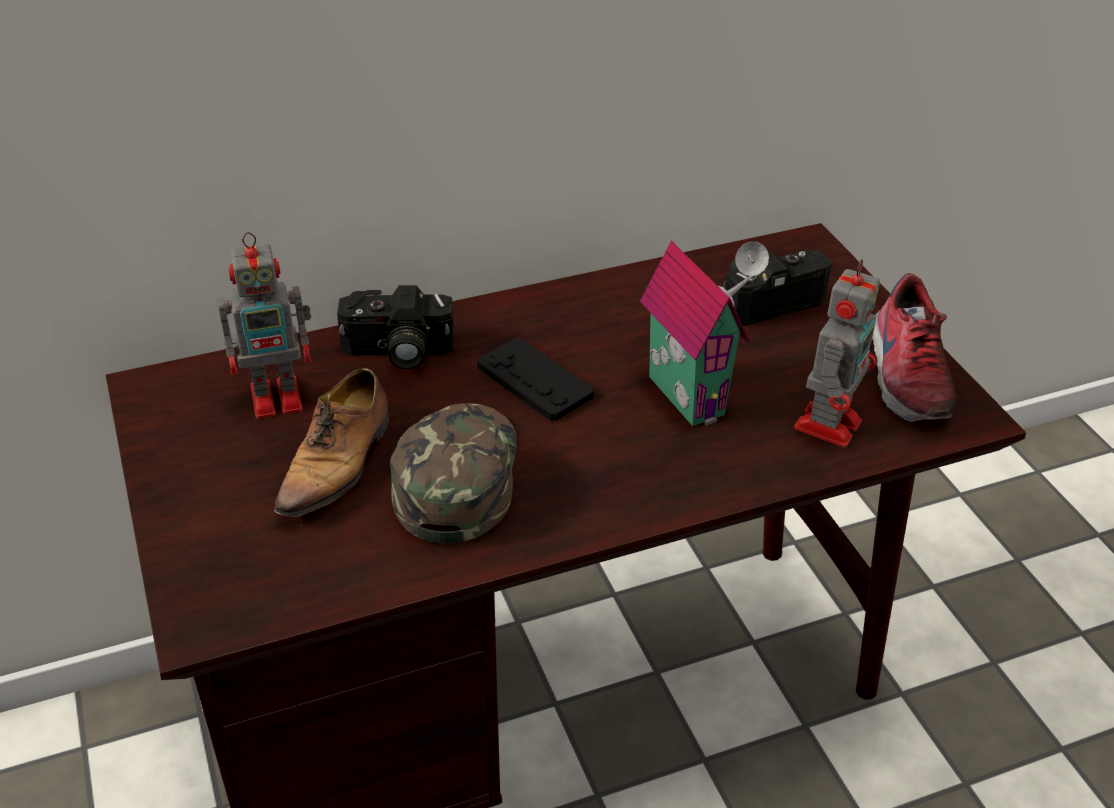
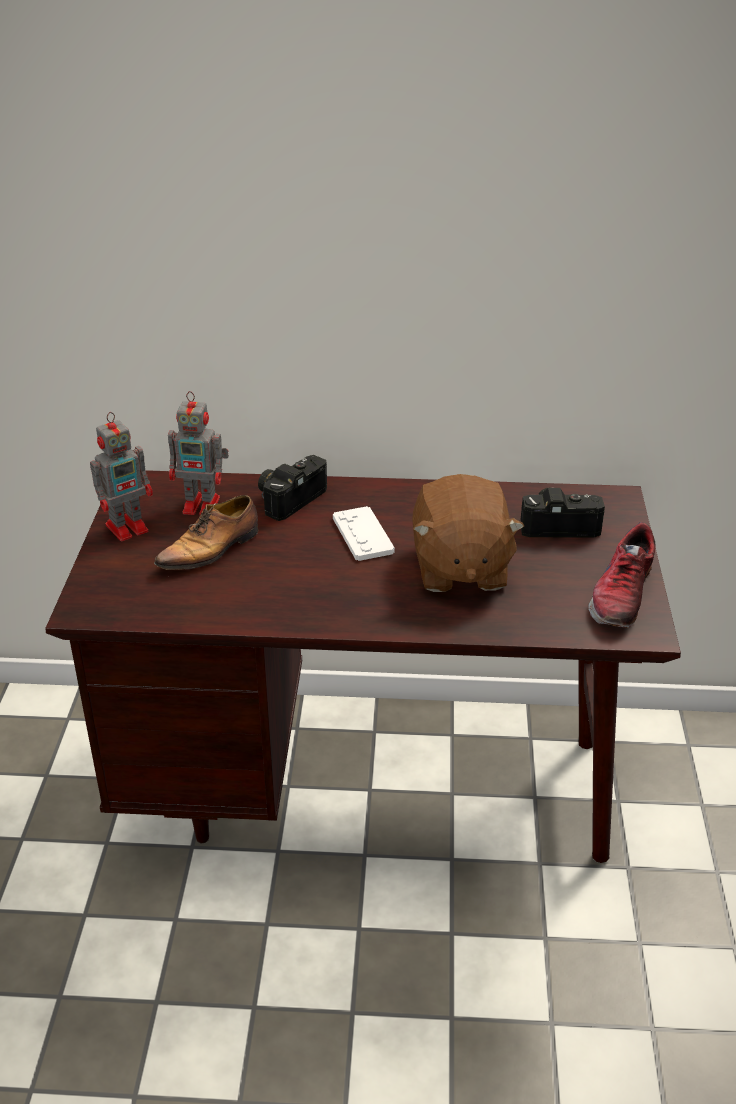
camera: 25 degrees right, 5 degrees down
(397, 352) = (289, 498): camera -> camera turned 105 degrees clockwise
(455, 475) = (275, 574): green cap -> none
(534, 381) = (363, 535): black game controller -> white game controller
(692, 394) = (459, 568): toy house -> brown plush toy
(829, 422) = (540, 609): toy robot -> toy robot (129, 527)

